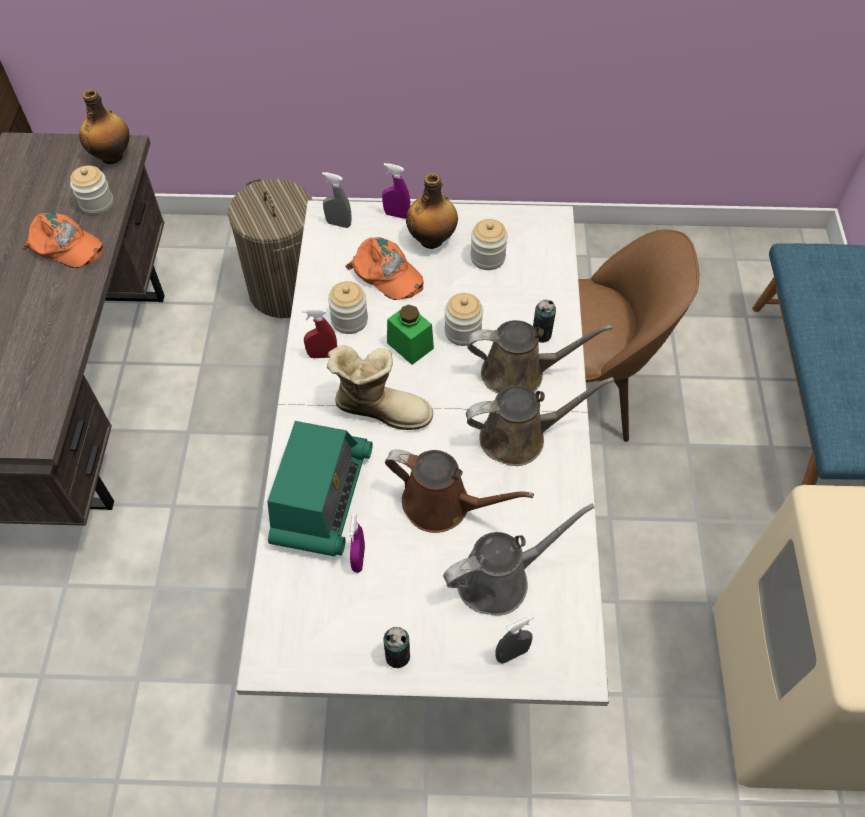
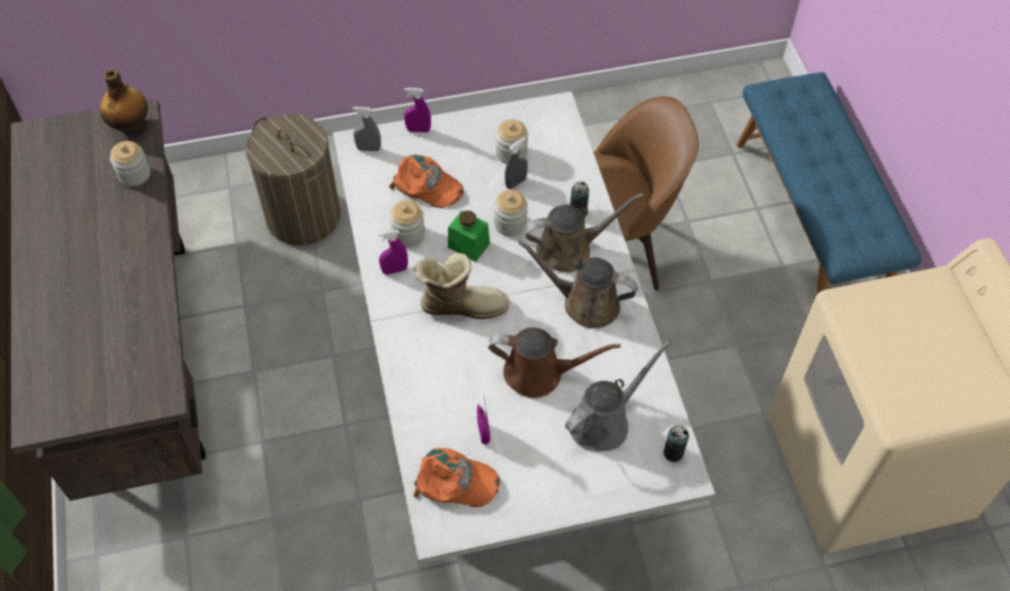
camera: 15 degrees left, 0 degrees up
(65, 246) = (120, 221): orange cap -> orange cap (455, 482)
(321, 497) = (436, 391): radio -> none
(322, 355) = (395, 270): red spray bottle -> purple spray bottle
(397, 656) = (540, 501): can -> can (673, 453)
(432, 240) = (457, 146): bottle -> none
(512, 653) = (630, 477): grey spray bottle -> grey spray bottle (516, 183)
(519, 437) = (585, 303): brown watering can -> brown watering can turned 135 degrees counterclockwise

